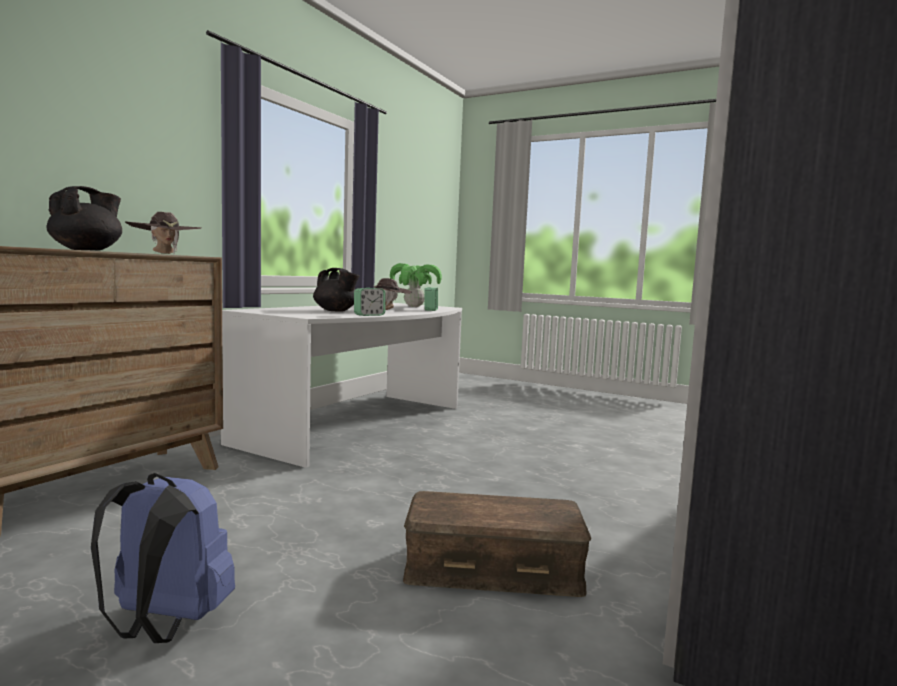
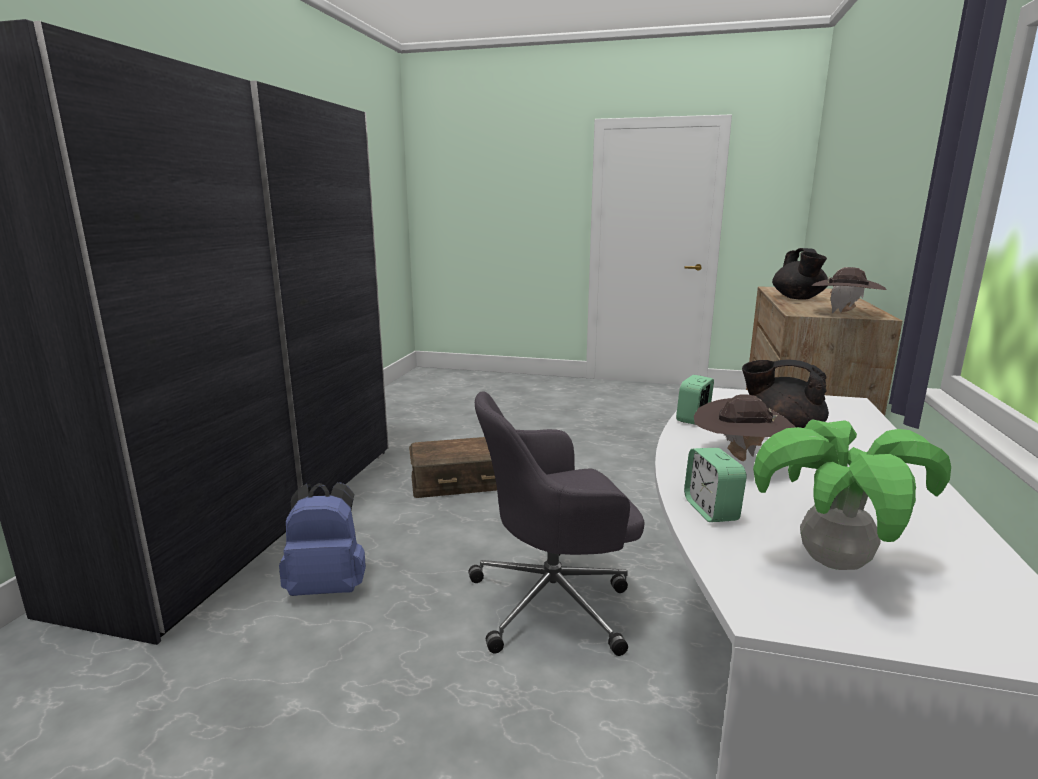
camera: 165 degrees right, 10 degrees up
(165, 625) = (596, 440): blue backpack -> blue backpack (328, 586)
(451, 457) = (555, 602): none -> grey office chair

